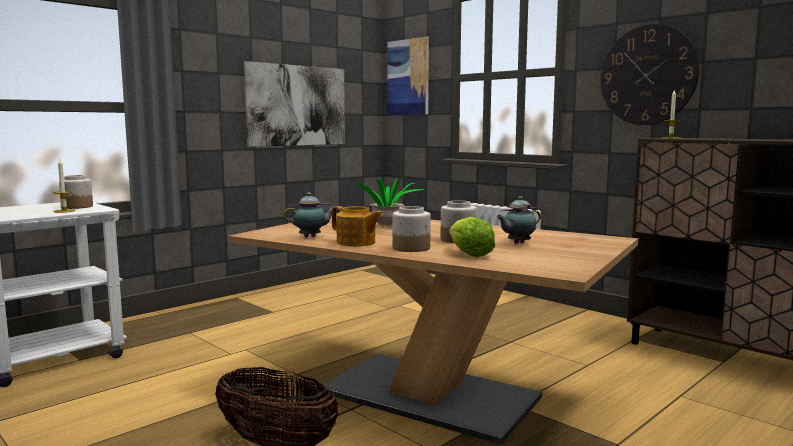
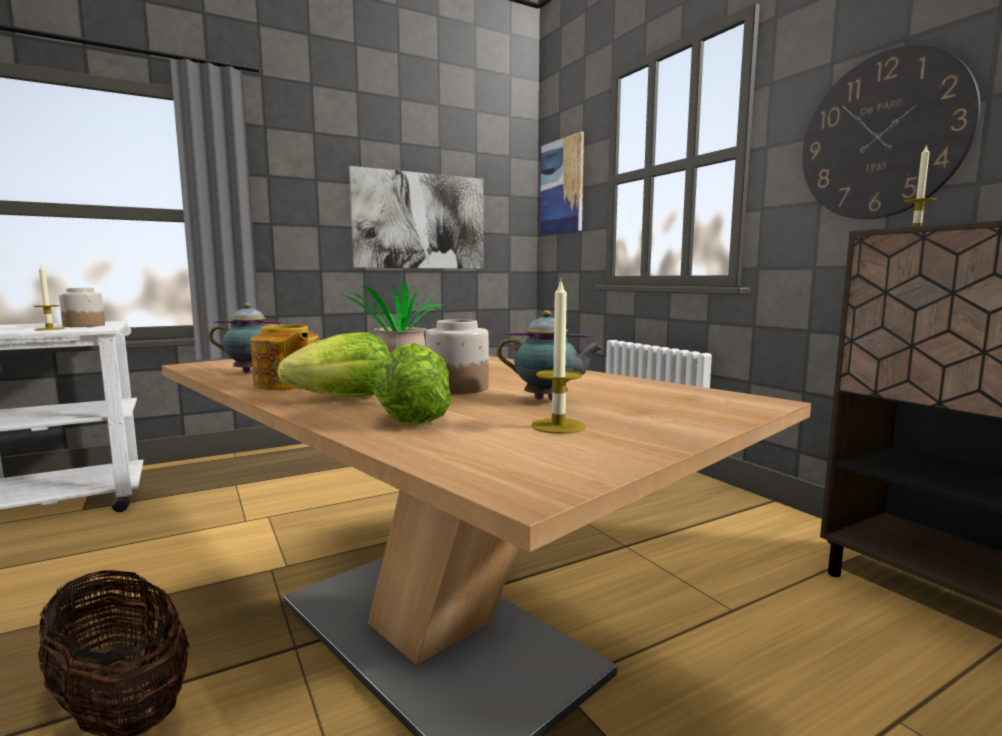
camera: 15 degrees right, 0 degrees up
(411, 248) = (345, 398): jar -> lettuce
(517, 243) = (549, 400): teapot -> teapot turned 150 degrees counterclockwise
(542, 254) = (558, 426): none -> candle

